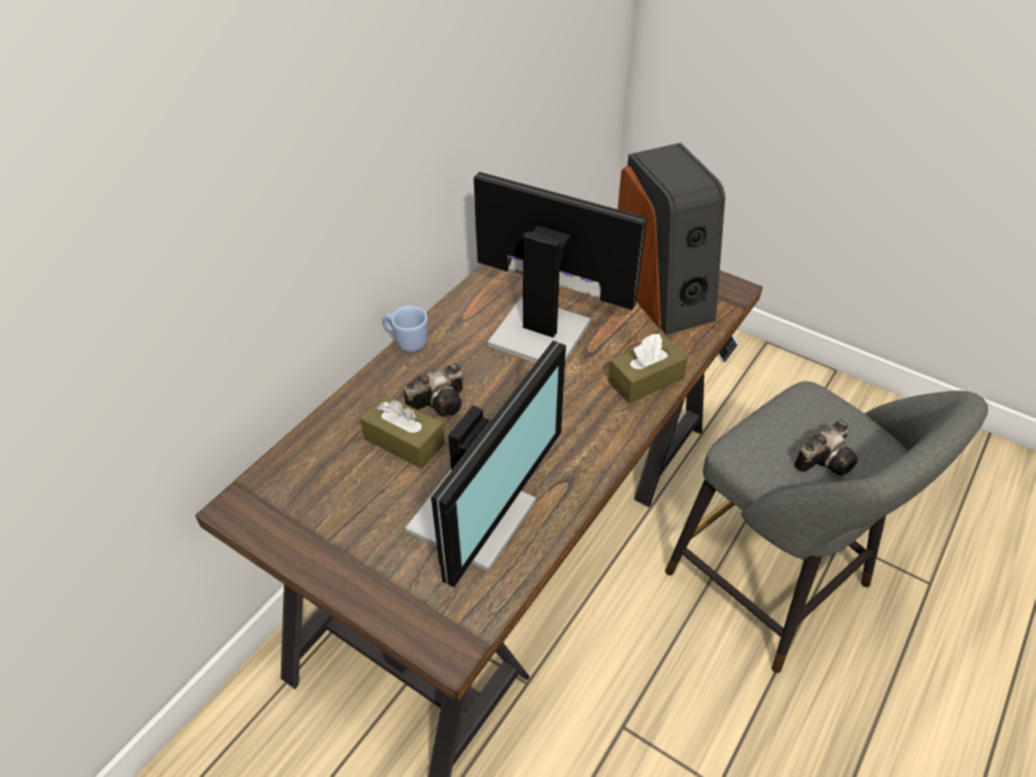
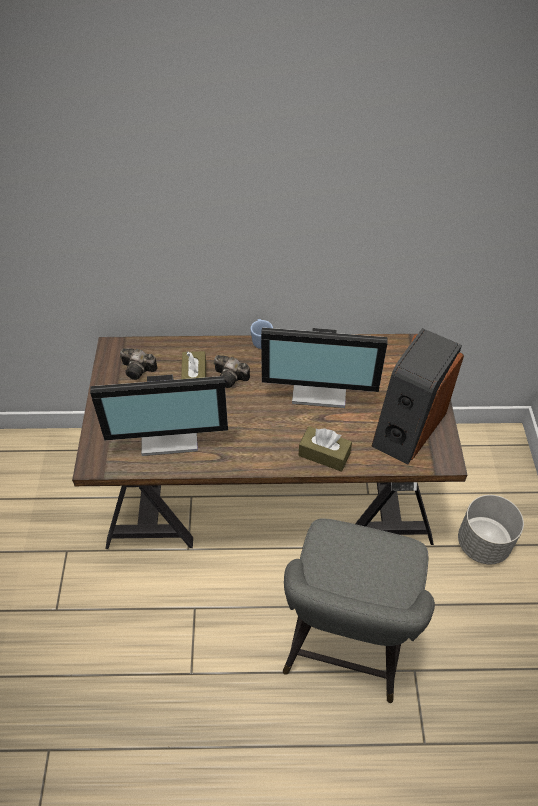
camera: 55 degrees right, 5 degrees up
(540, 330) = (320, 388): monitor -> monitor turned 105 degrees clockwise
(729, 393) = (483, 544): none -> grey planter
(826, 459) = (354, 579): camera -> camera (139, 370)

